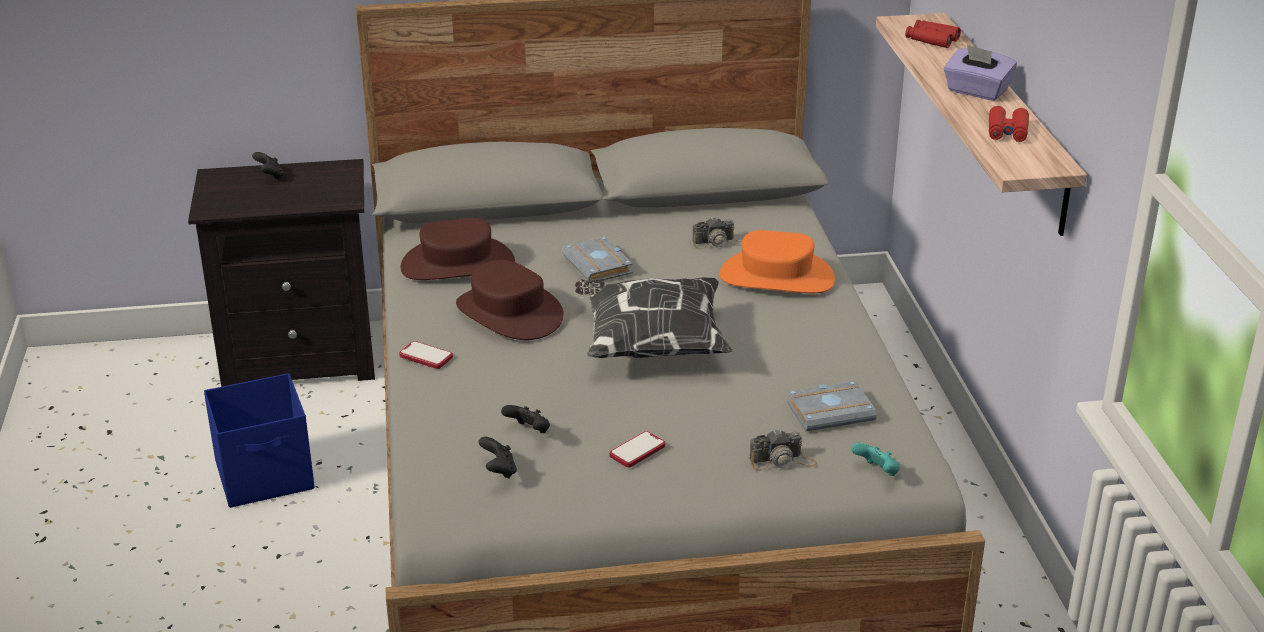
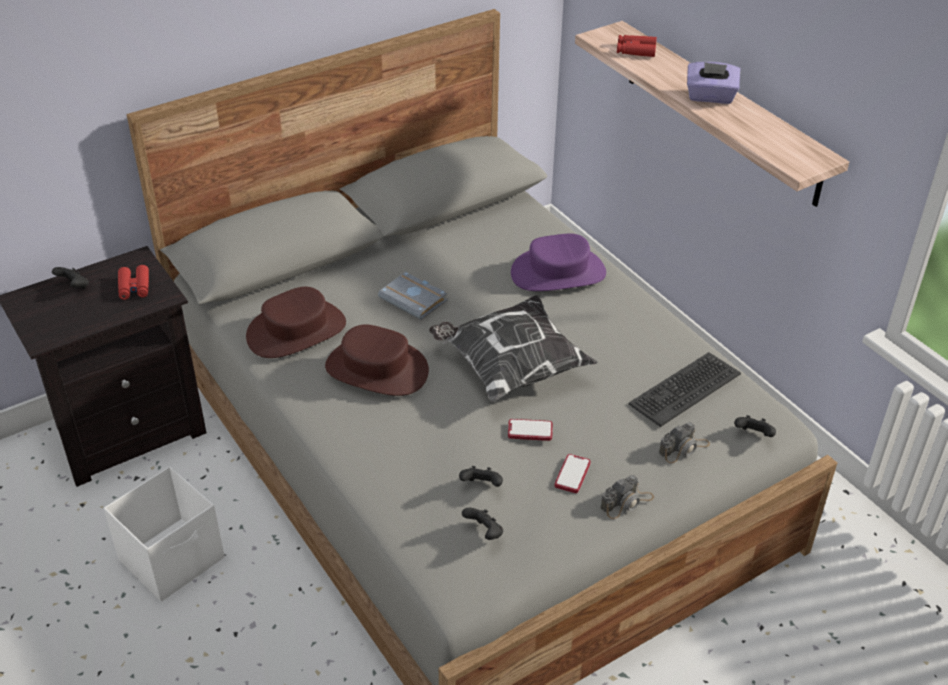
camera: 25 degrees left, 10 degrees up
(266, 476) = (173, 559): blue storage box -> white storage box
(426, 356) = (337, 434): phone -> phone (530, 431)
(718, 243) = (491, 251): camera -> camera (627, 502)
(776, 277) = (558, 273): orange hat -> purple hat
(831, 411) = (684, 389): grey book -> keyboard
(876, 472) = (753, 435): turquoise game controller -> black game controller
(1007, 131) = (763, 132): red binoculars -> red binoculars (134, 287)

